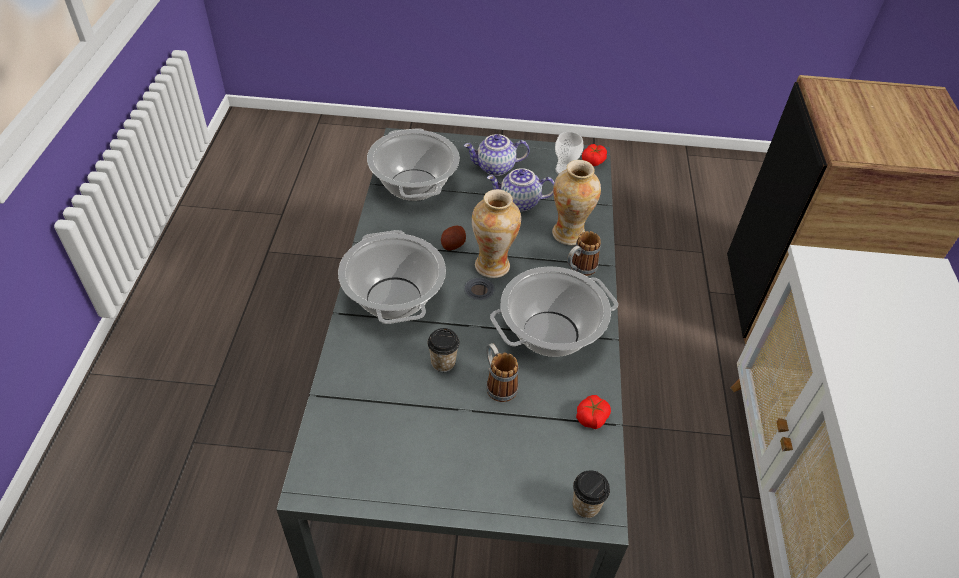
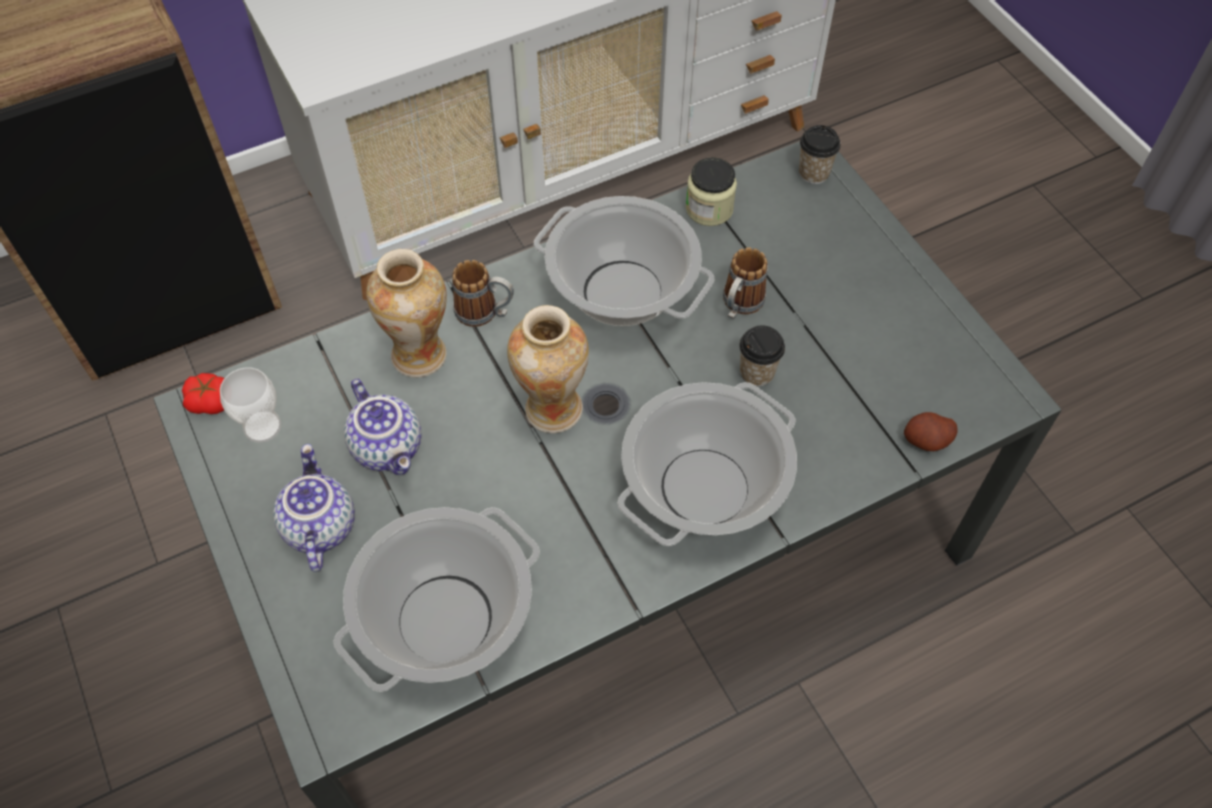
camera: 120 degrees left, 10 degrees up
(452, 244) = (546, 480): potato -> potato (927, 440)
(495, 168) = (318, 526): teapot -> teapot turned 150 degrees counterclockwise
(591, 417) = (709, 209): tomato -> jar

